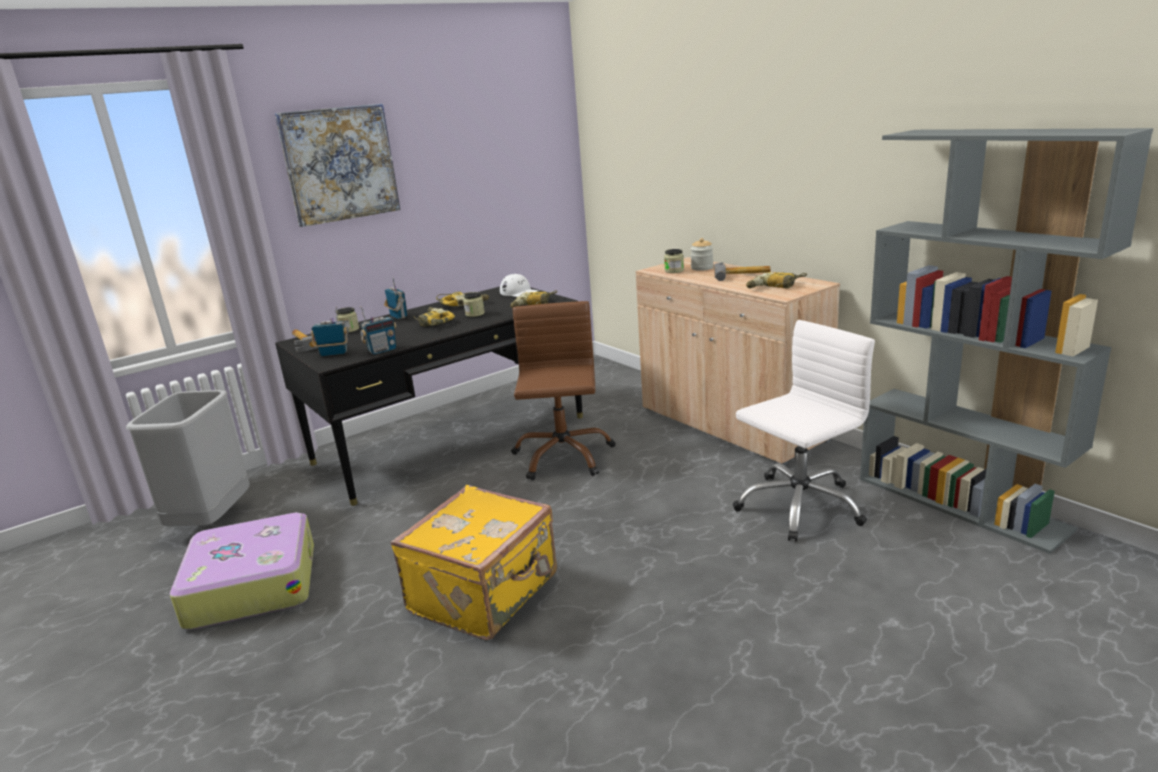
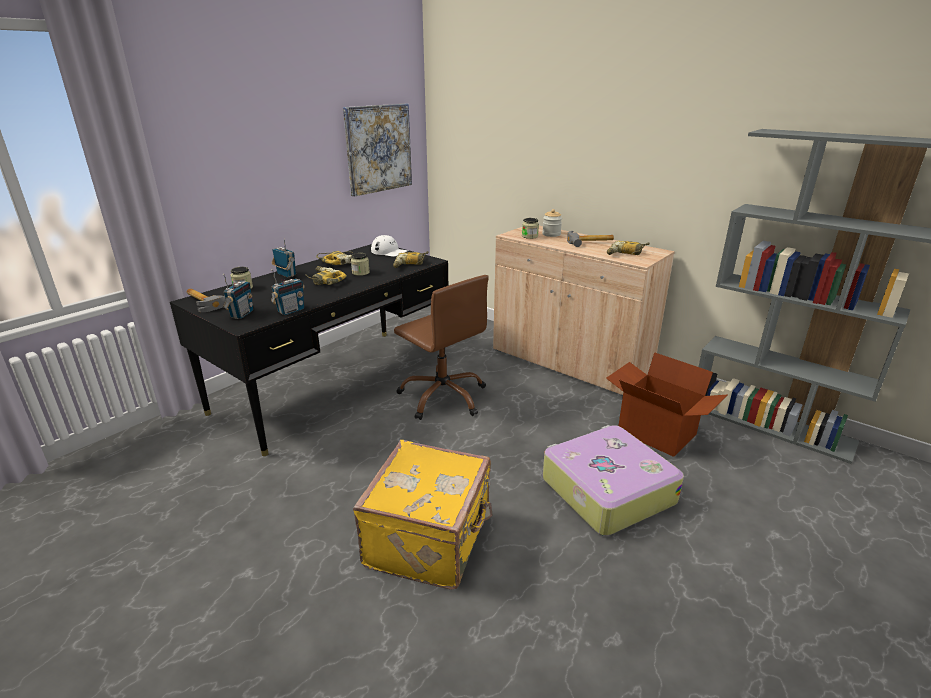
camera: 15 degrees left, 5 degrees up
(211, 521) = (118, 482): grey trash can -> none
(252, 585) = (188, 551): suitcase -> suitcase (606, 490)
(334, 353) = (241, 314): radio -> radio turned 120 degrees clockwise
(340, 164) = (225, 126): picture -> picture (378, 148)
(562, 456) = (443, 396): brown office chair -> brown office chair turned 150 degrees clockwise
(799, 506) = (655, 433): white office chair -> cardboard box

